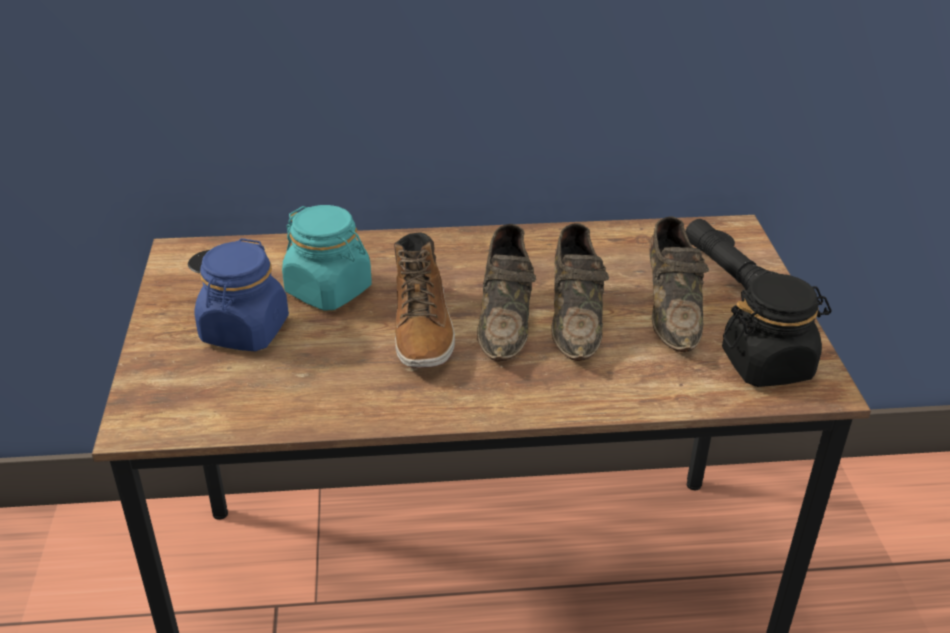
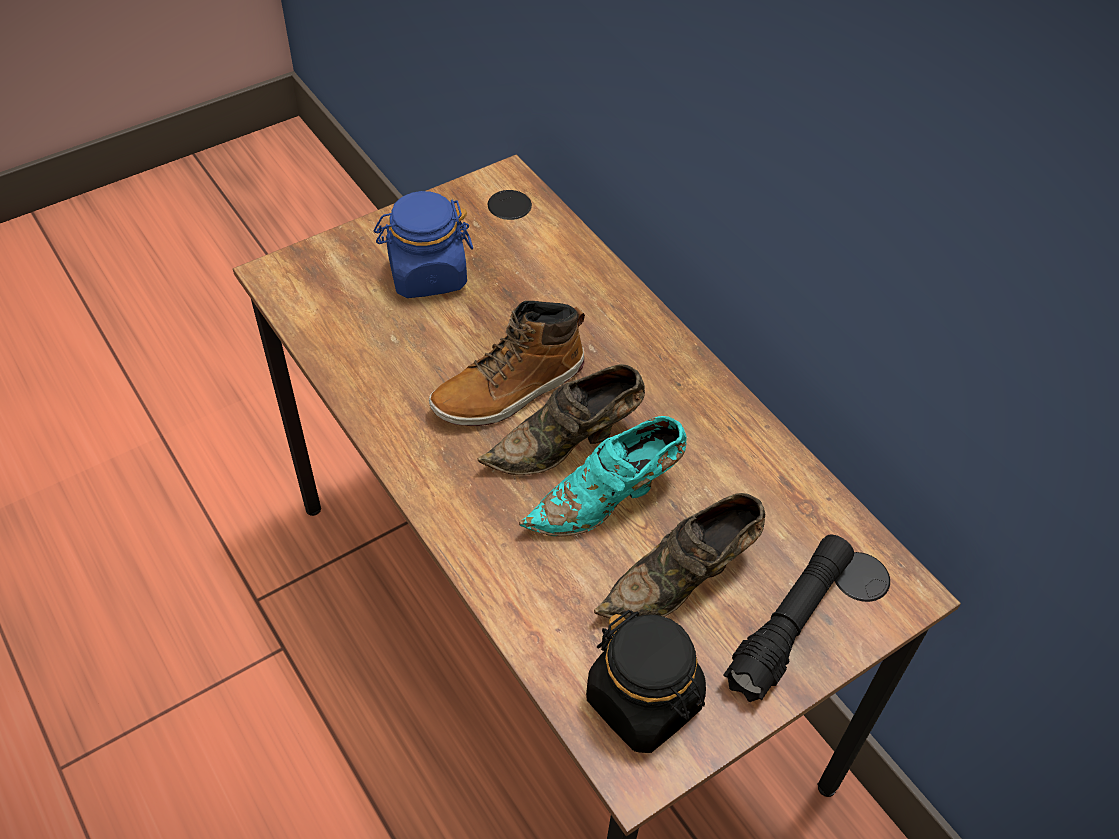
camera: 60 degrees right, 15 degrees up
(329, 290) = (522, 299): turquoise jar -> none
(575, 319) = (608, 500): brown shoe -> turquoise shoe

